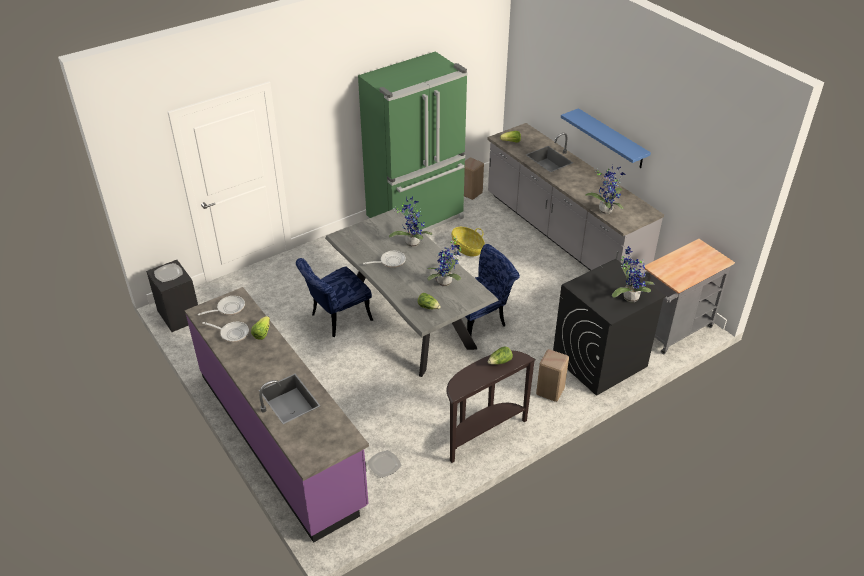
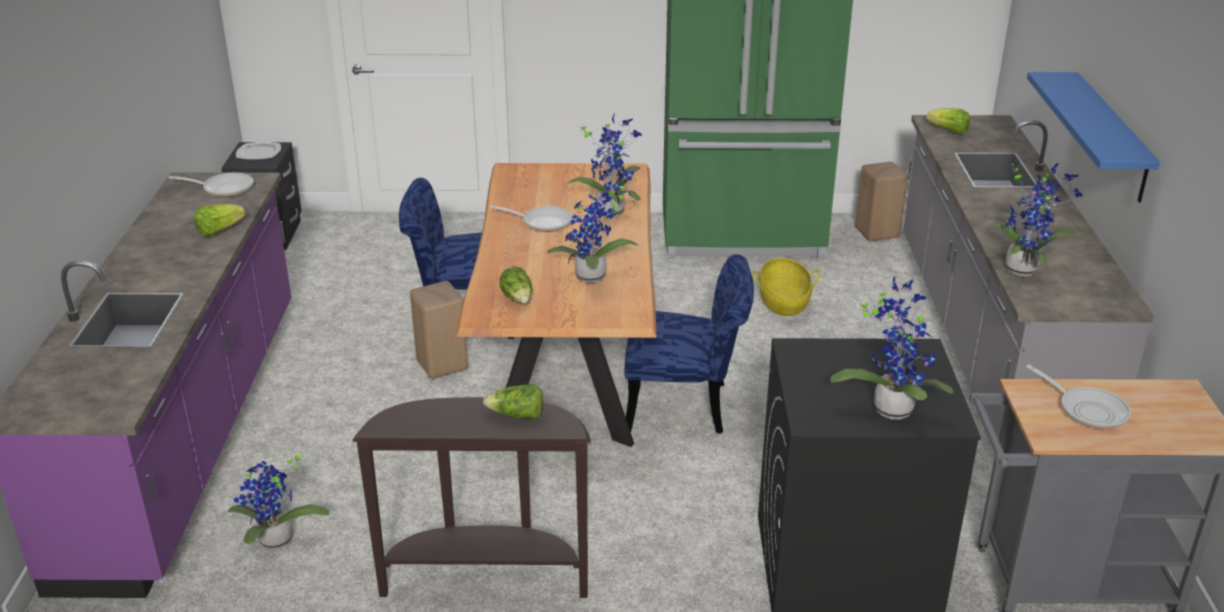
camera: 35 degrees right, 10 degrees down
(232, 333) = (184, 216): frying pan -> frying pan (1088, 410)
(384, 465) = (276, 543): plate -> potted plant
(409, 321) = (567, 362): grey dining table -> brown dining table
(550, 392) = (687, 573): beige stool -> beige stool (441, 366)

